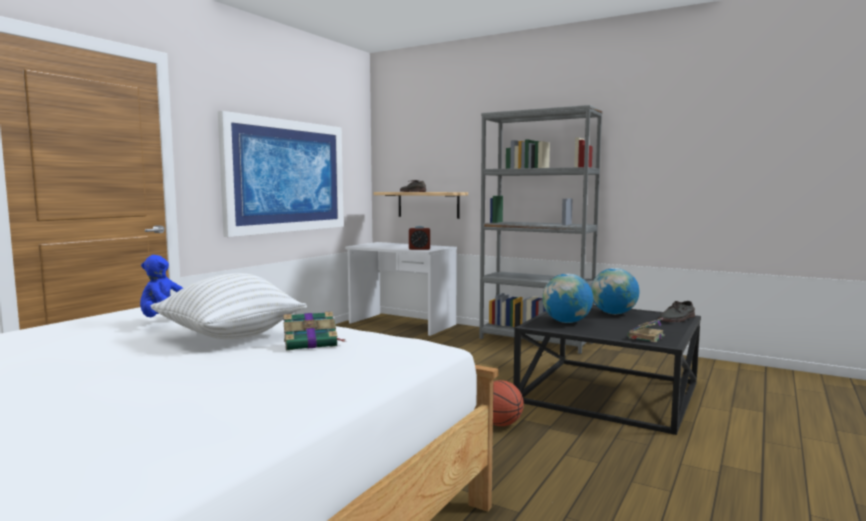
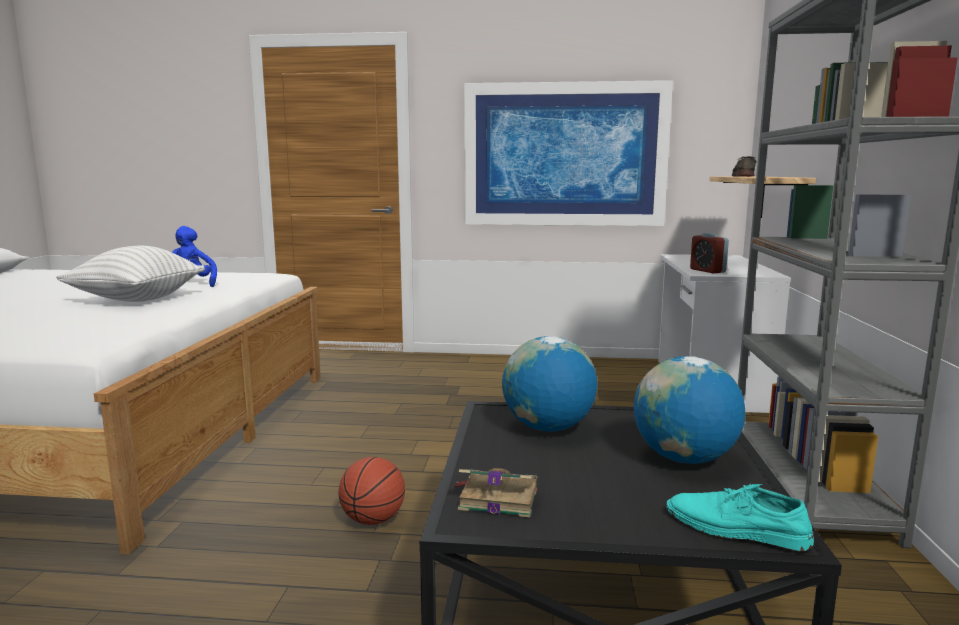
camera: 65 degrees right, 5 degrees up
(312, 343) = (82, 313): book -> none
(677, 319) = (735, 529): grey shoe -> turquoise shoe

